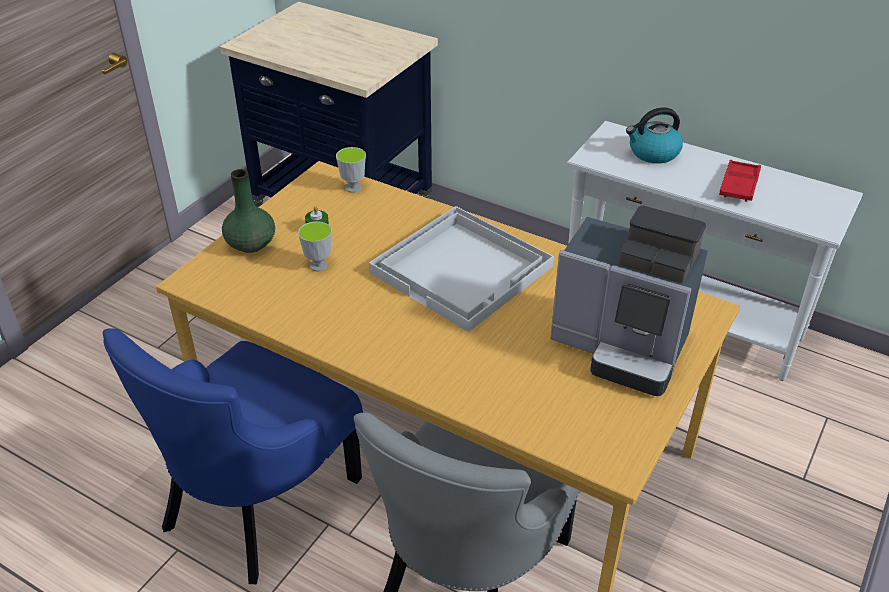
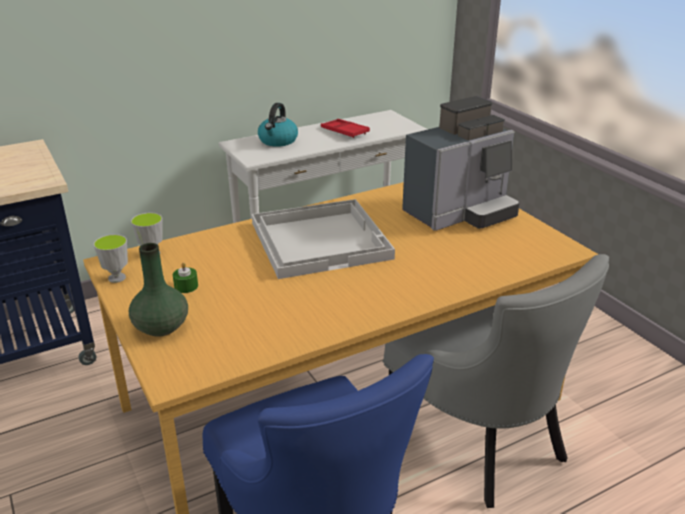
camera: 60 degrees left, 10 degrees down
(318, 266) = (239, 300): cup -> cup (117, 278)

